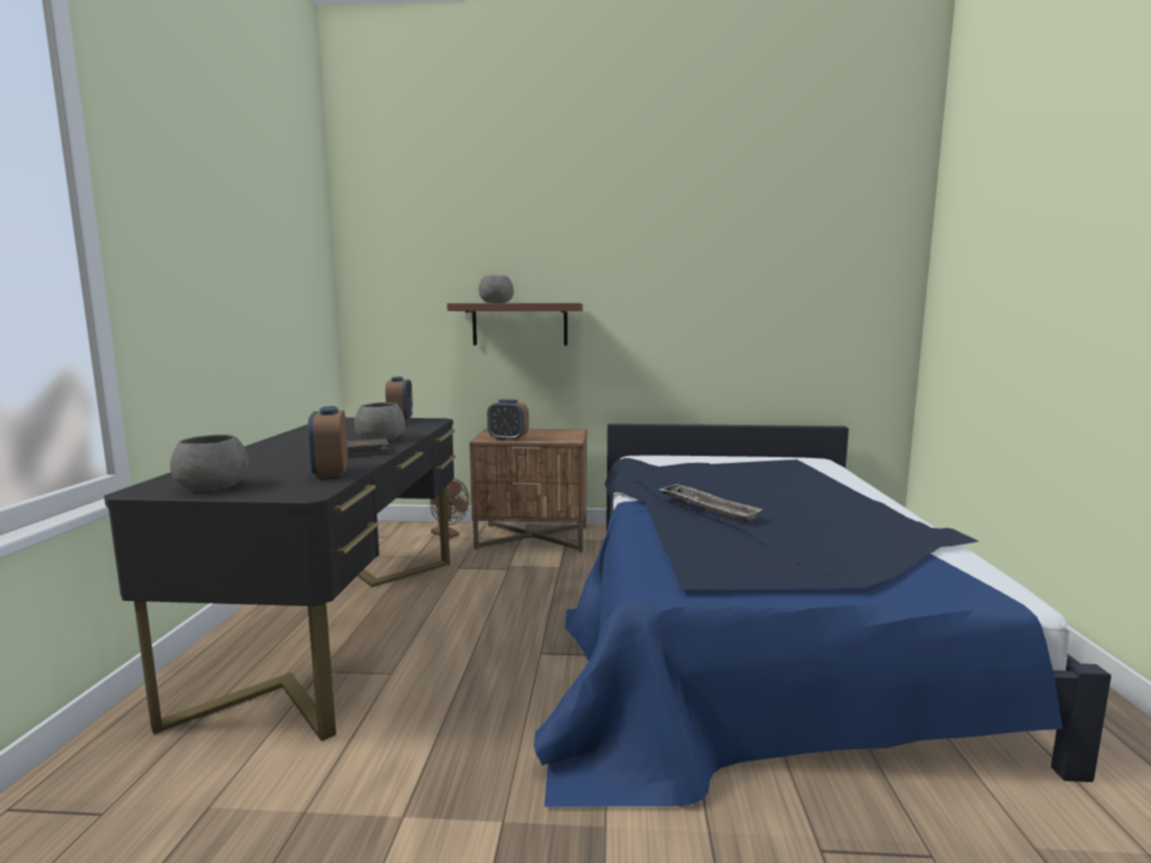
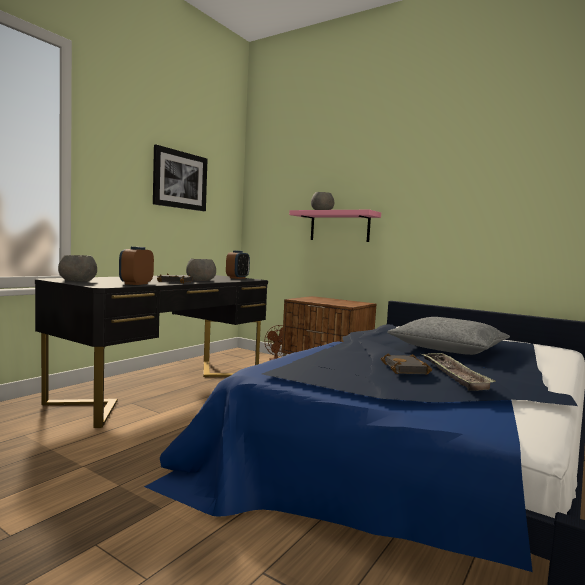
camera: 30 degrees right, 5 degrees down
(260, 258) = (180, 180): none -> picture
(508, 439) = (310, 300): alarm clock -> none
(519, 324) = (339, 226): brown shelf -> pink shelf
(707, 508) = (373, 348): tray -> tray (453, 375)
(755, 487) = (448, 349): none -> grey pillow
(798, 534) = (407, 369): none -> black book

